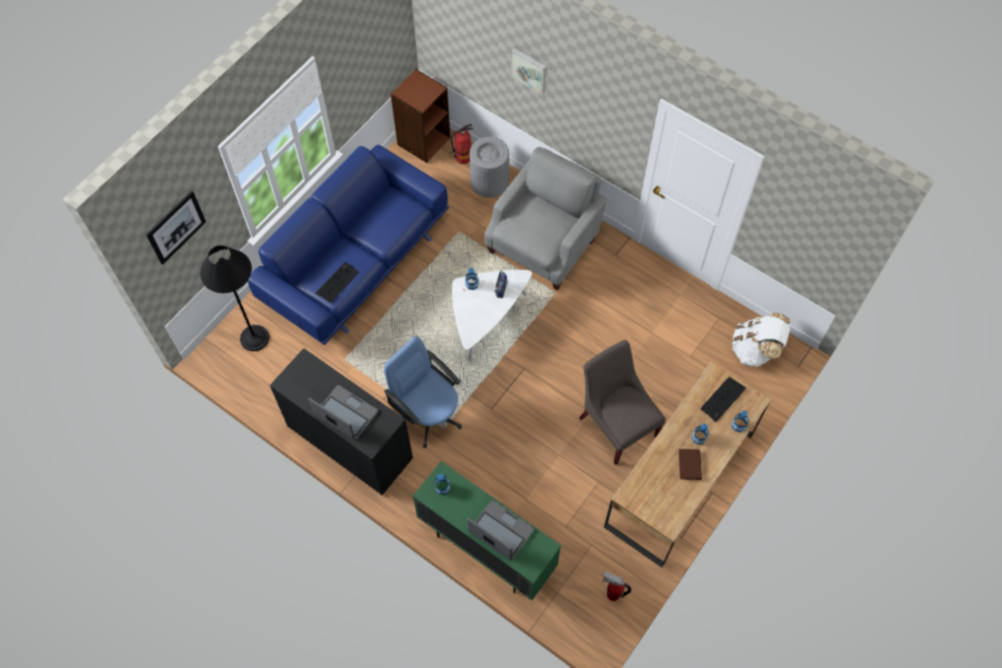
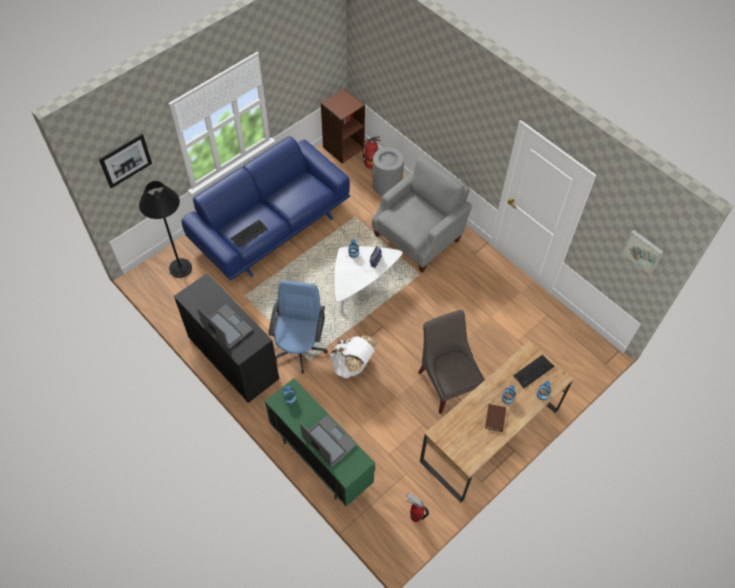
camera: 10 degrees right, 5 degrees down
(428, 414) = (299, 348): blue office chair -> blue office chair turned 45 degrees clockwise
(529, 70) = (425, 92): picture -> picture (643, 251)
(755, 350) = (572, 345): white backpack -> white backpack (352, 365)

